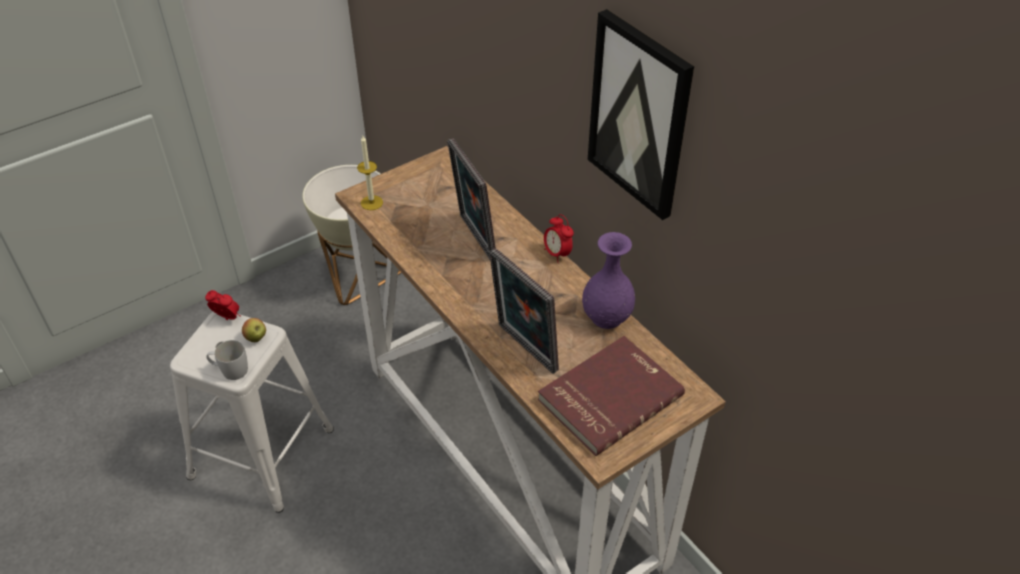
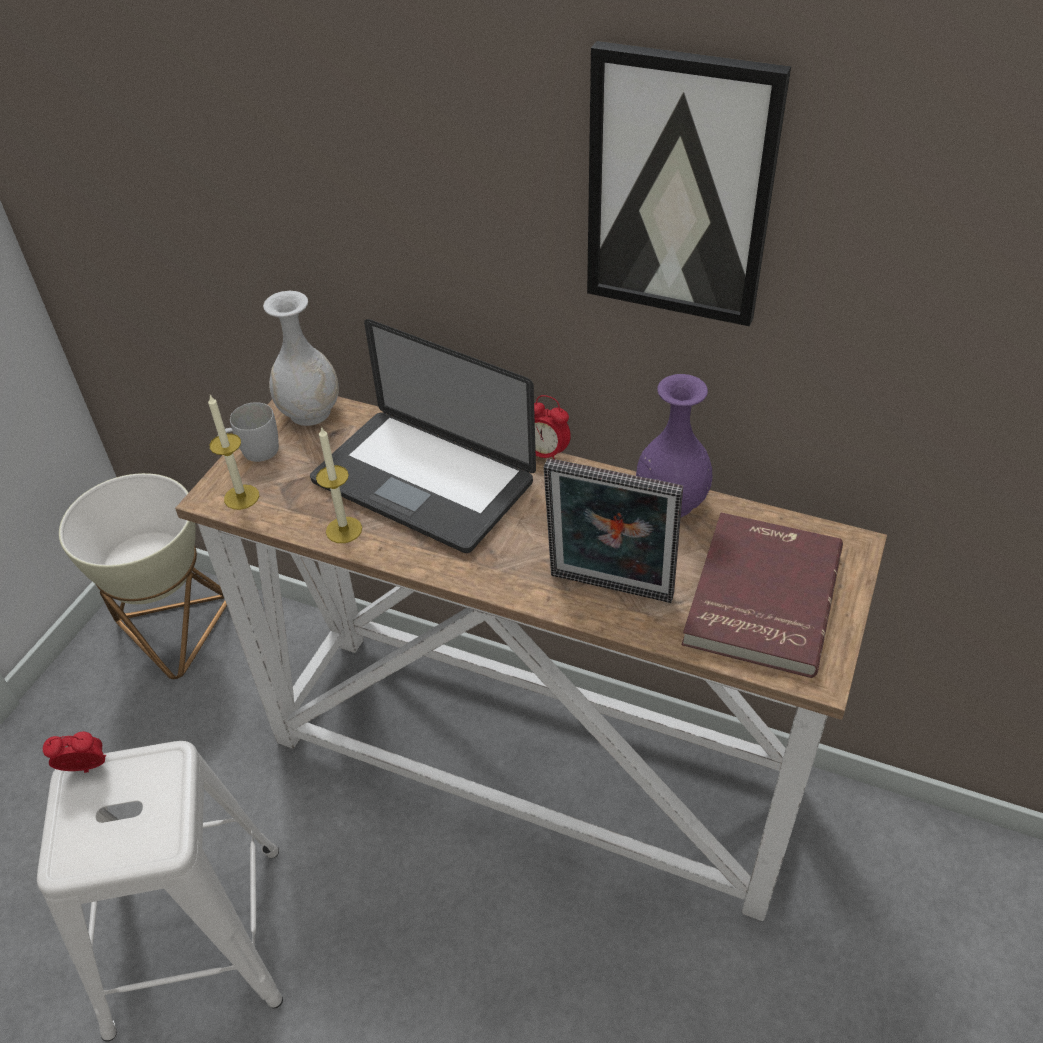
camera: 30 degrees left, 0 degrees up
(230, 370) = (147, 842): white mug -> white mug (252, 452)
(256, 338) = (154, 774): apple -> none
(409, 246) = (344, 530): none -> candle
(446, 169) = (311, 412): none -> white vase
(473, 238) = (423, 482): picture frame -> laptop

